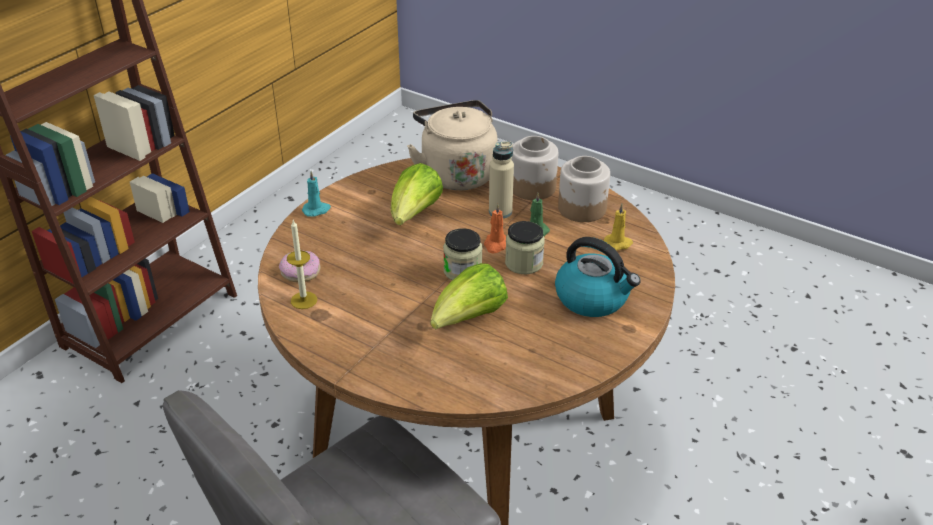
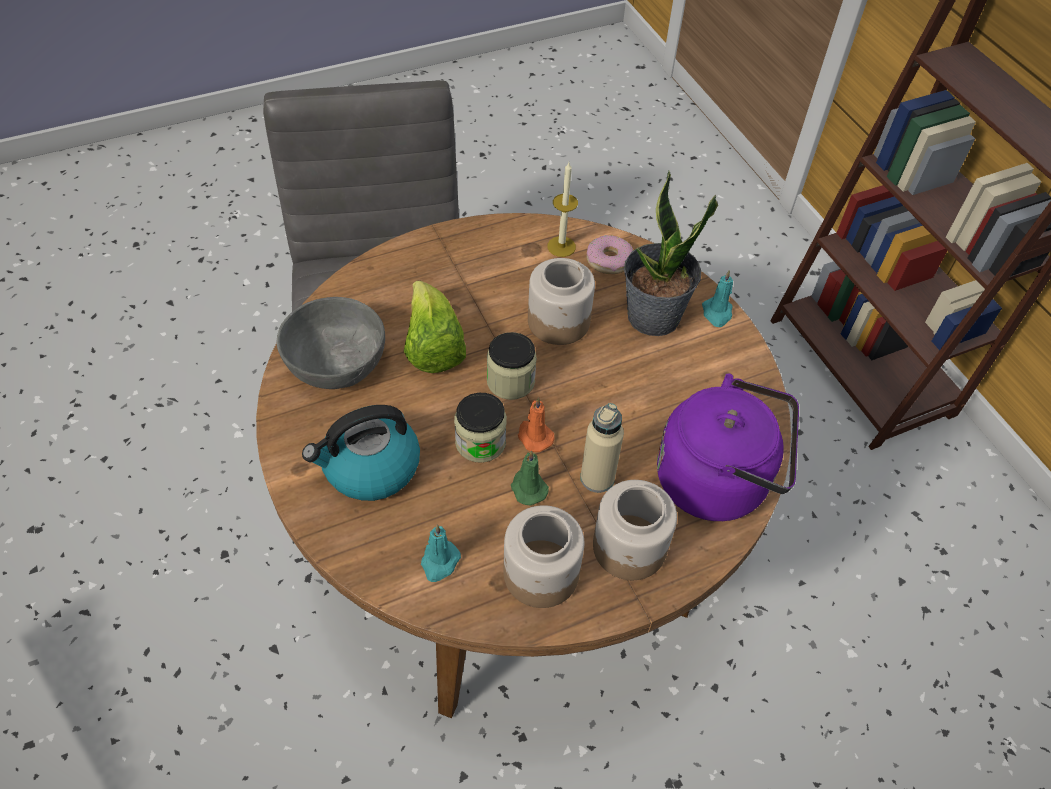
camera: 120 degrees right, 15 degrees up
(344, 234) = (653, 317): none -> potted plant
(386, 271) = (559, 321): none -> jar
(414, 215) = (649, 391): lettuce -> none
(456, 173) = (718, 480): beige kettle -> purple kettle
(531, 360) = (335, 361): none -> grey bowl
(618, 244) = (439, 562): yellow candle -> turquoise candle

